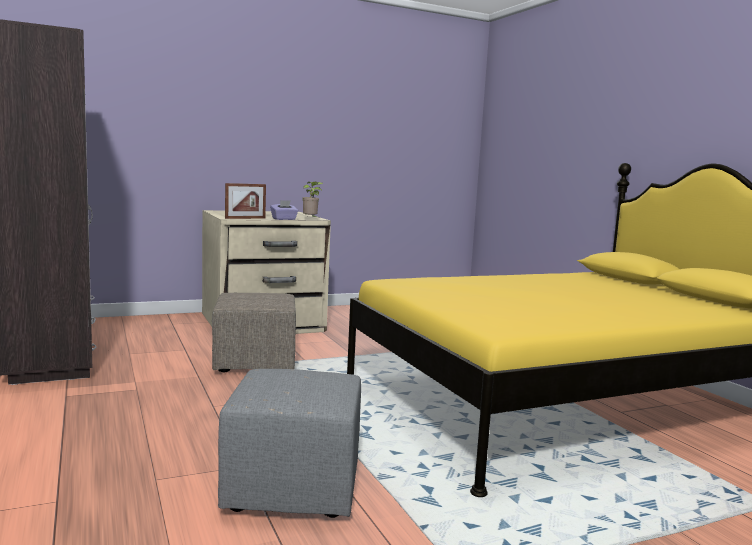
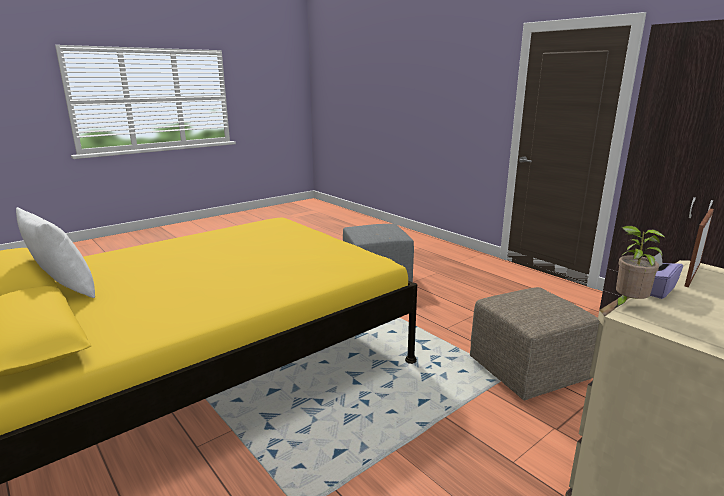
camera: 165 degrees right, 10 degrees up
(668, 295) = (64, 290): none -> white pillow

